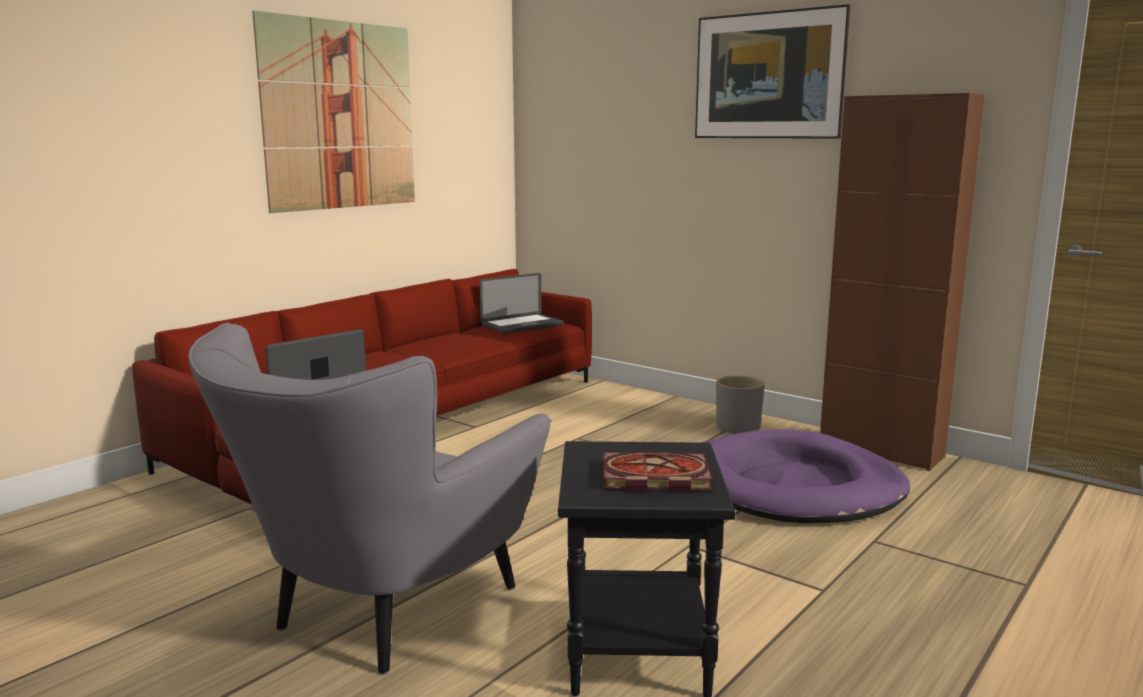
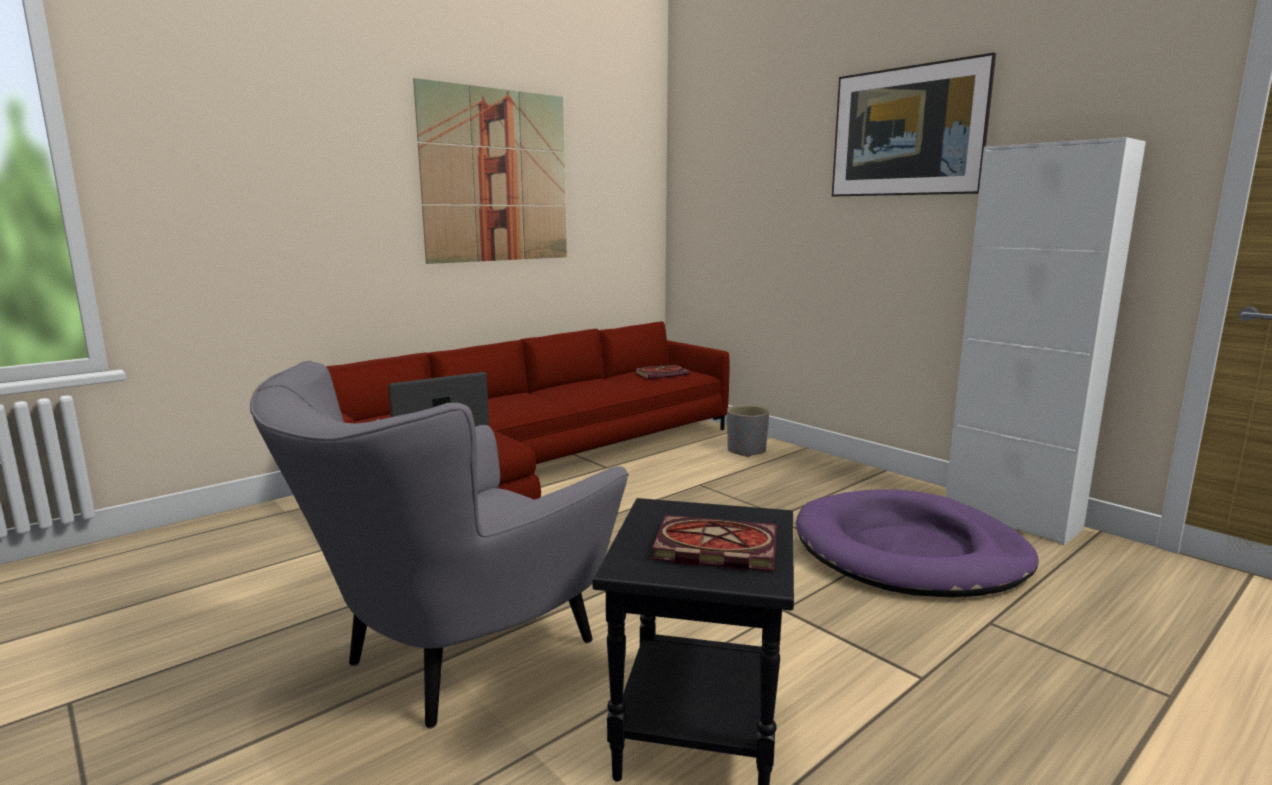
camera: 10 degrees right, 0 degrees up
(522, 325) = (662, 374): laptop -> book
(737, 428) = (861, 484): grey planter -> grey planter (746, 451)
(881, 451) = (1011, 518): brown cabinet -> white cabinet

